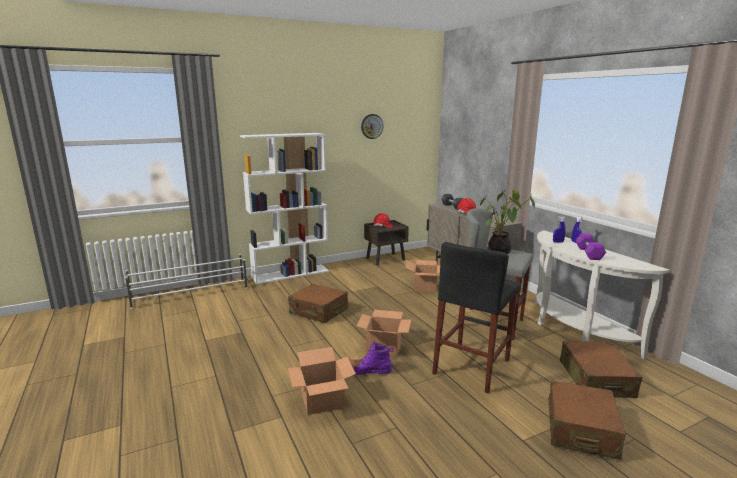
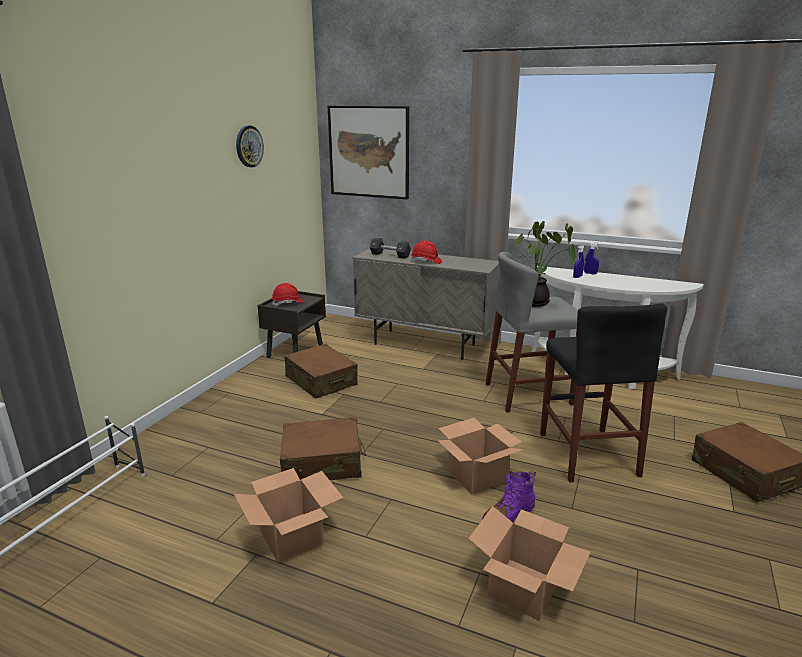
camera: 40 degrees left, 5 degrees up
(291, 274) = (186, 420): white bookcase -> none
(425, 287) = (400, 374): cardboard box -> cardboard box (290, 537)
(462, 135) = (369, 152): none -> picture
(588, 253) = (625, 283): purple dumbbell -> none
(596, 379) = (682, 416): brown suitcase -> brown suitcase (321, 381)

